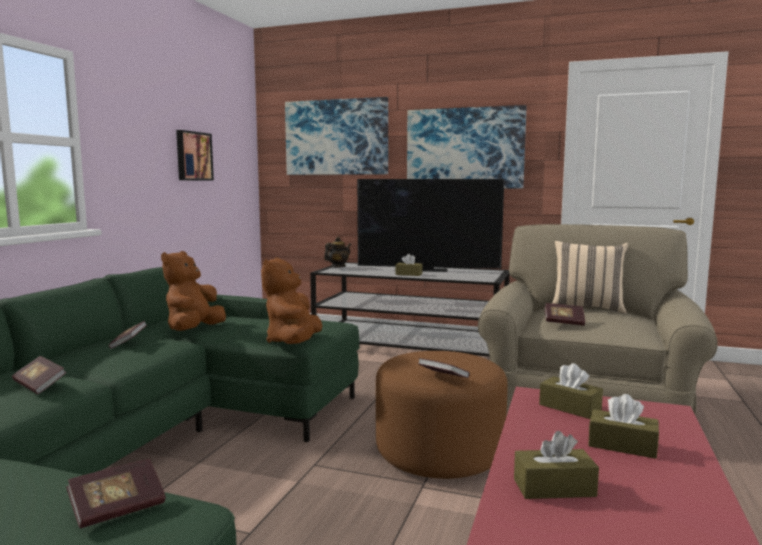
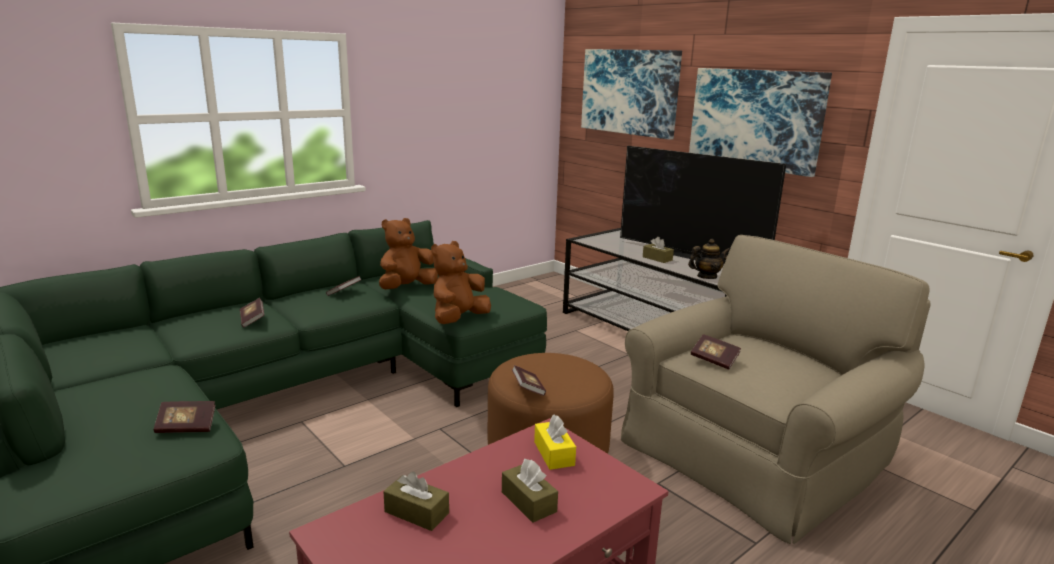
camera: 30 degrees right, 10 degrees up
(193, 156) = (473, 112): picture -> none
(337, 267) = (603, 235): teapot -> teapot (706, 277)
(570, 407) = (554, 453): brown tissue box -> yellow tissue box
(587, 308) = (779, 347): beige pillow -> none

